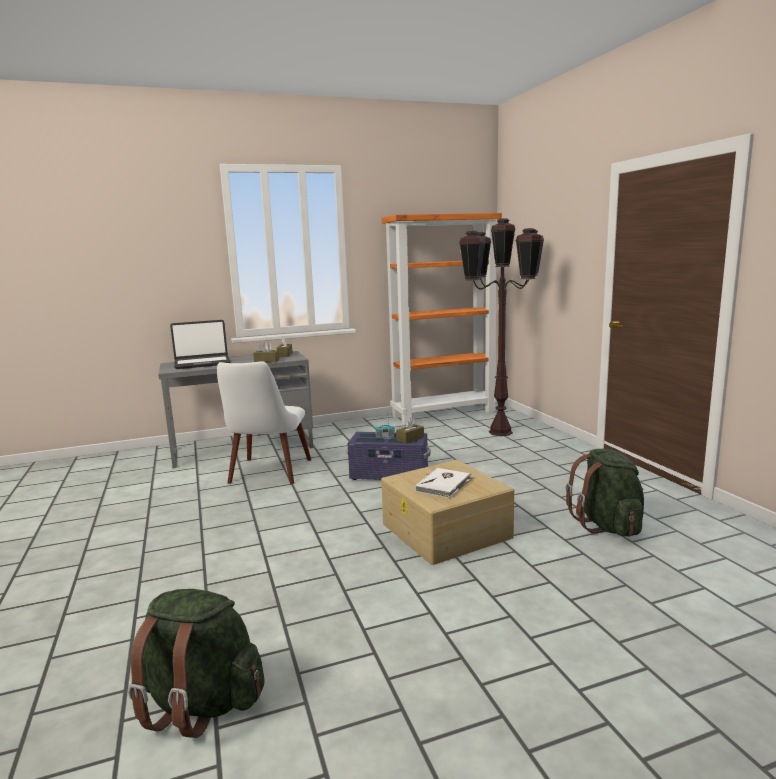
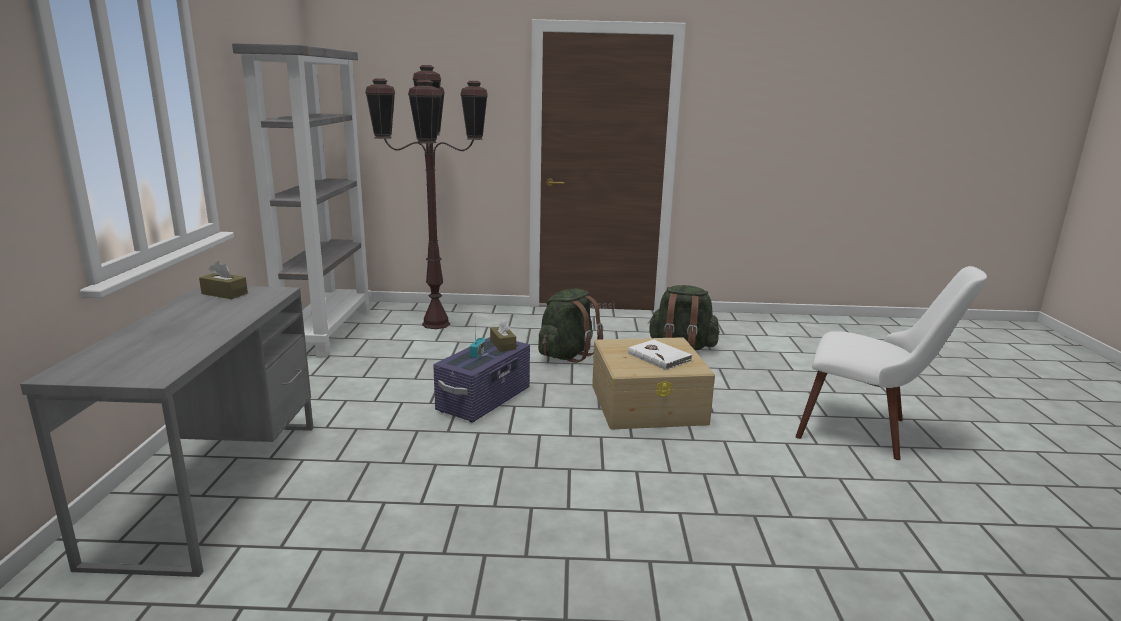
camera: 70 degrees left, 5 degrees up
(201, 704) = (912, 578): green backpack -> green backpack (567, 355)
(202, 363) = (144, 348): laptop -> none
(266, 361) = (252, 307): brown tissue box -> none
(267, 475) = (377, 479): white chair -> white chair (868, 431)
(444, 414) = (326, 330): orange bookcase -> grey bookcase

